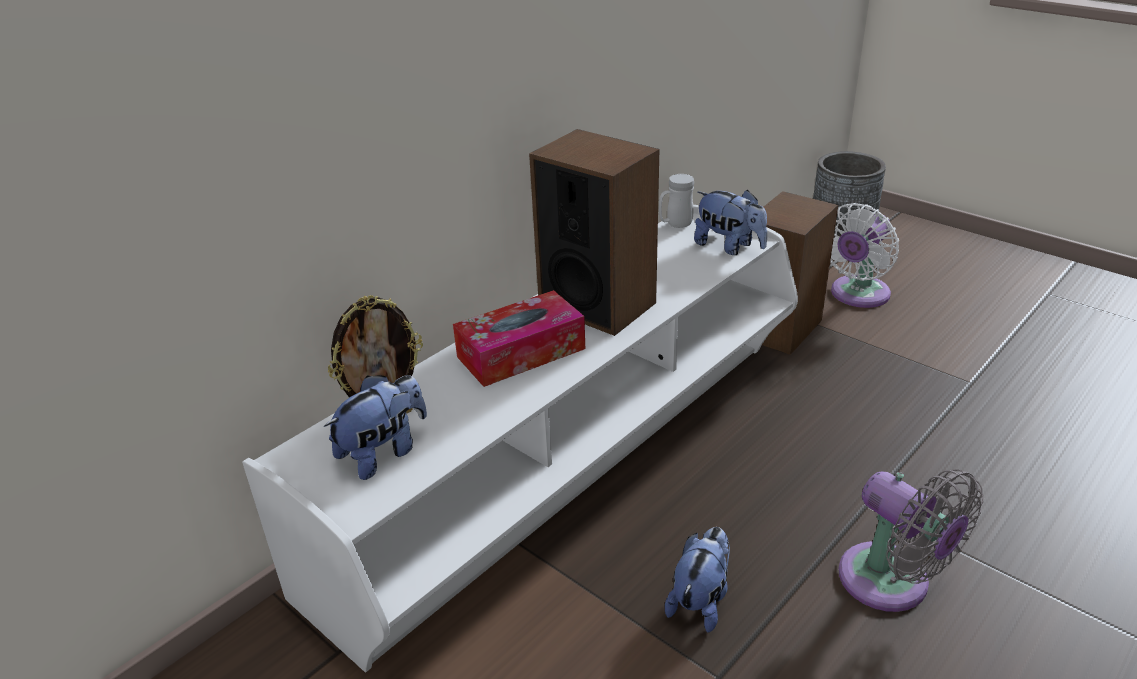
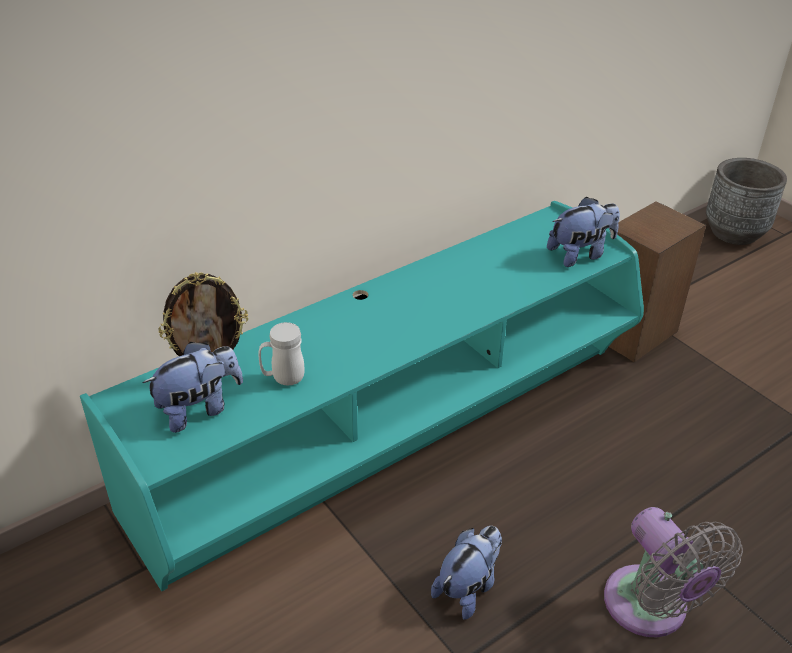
camera: 10 degrees right, 5 degrees up
(521, 353) = (348, 333): tissue box -> none
(574, 464) = (395, 435): white tv stand -> turquoise tv stand
(597, 304) = (434, 295): speaker -> none
(675, 225) = (537, 222): white mug -> white mug (283, 378)
(729, 247) = (580, 254): plush toy -> plush toy turned 75 degrees counterclockwise
(856, 295) = (722, 311): white fan -> none

